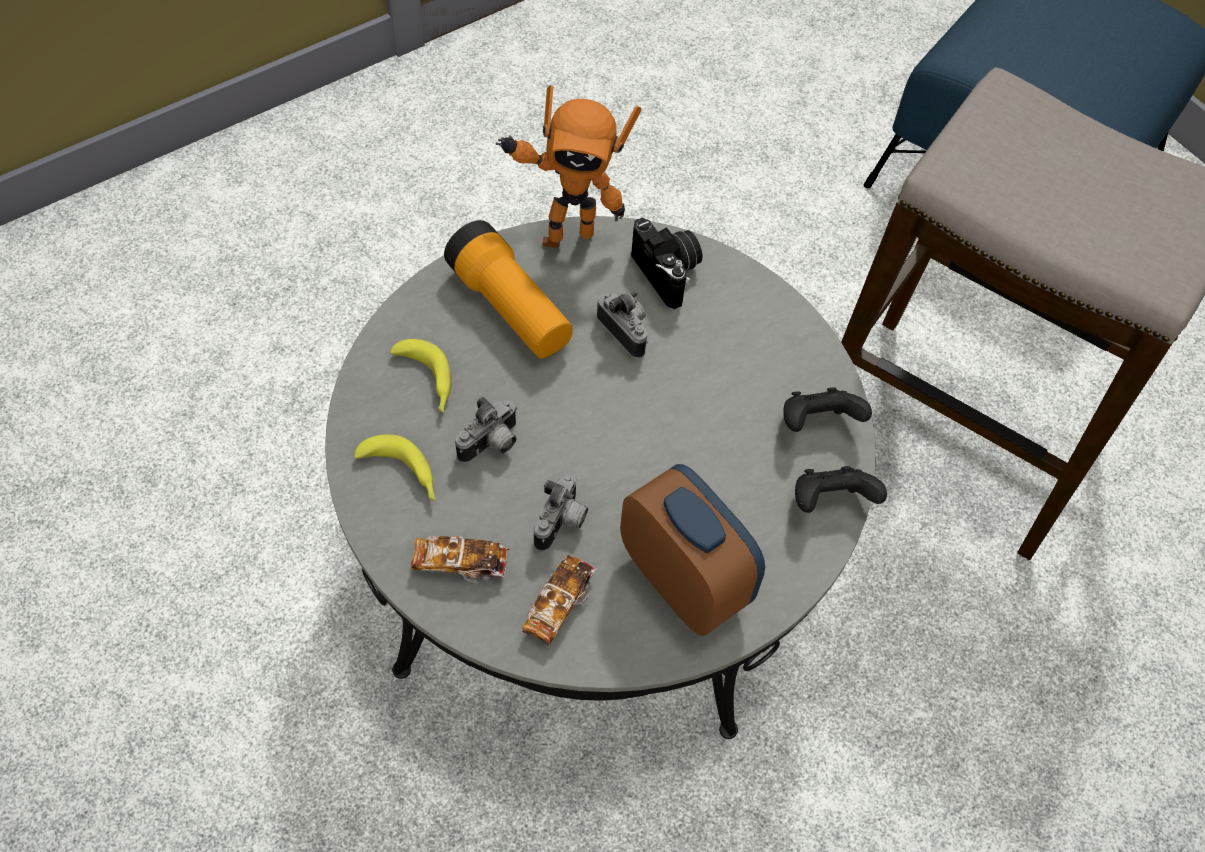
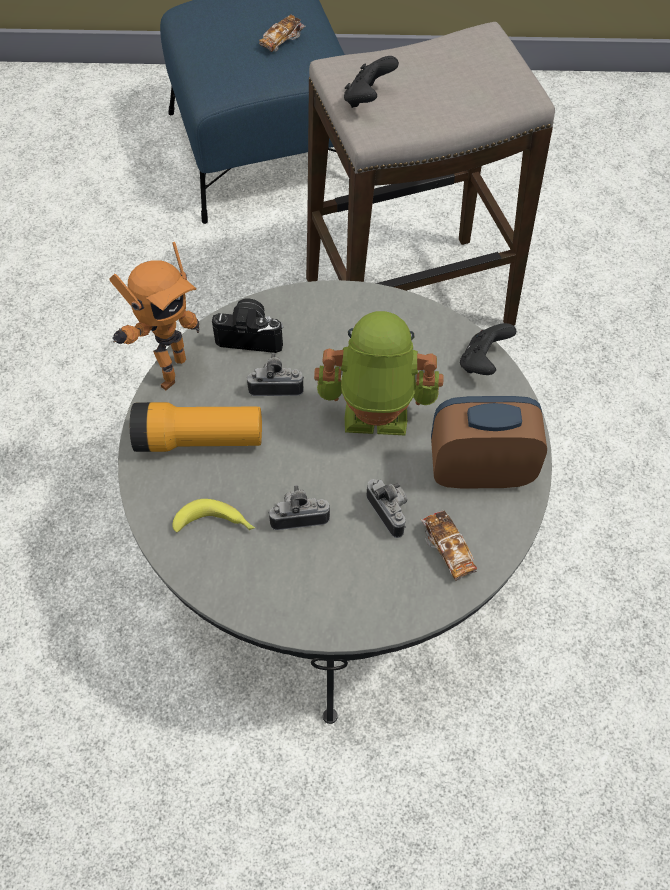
camera: 50 degrees left, 0 degrees up
(403, 474) = (278, 584): banana -> none
(461, 564) = (376, 589): toy car -> toy car (282, 41)
(492, 445) = (299, 516): camera -> camera turned 90 degrees counterclockwise
(661, 443) = (374, 420): none -> toy robot
(817, 423) = (425, 333): black game controller -> black game controller (368, 99)

